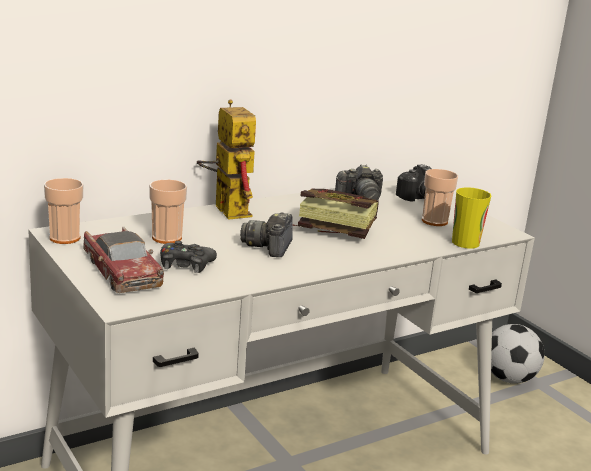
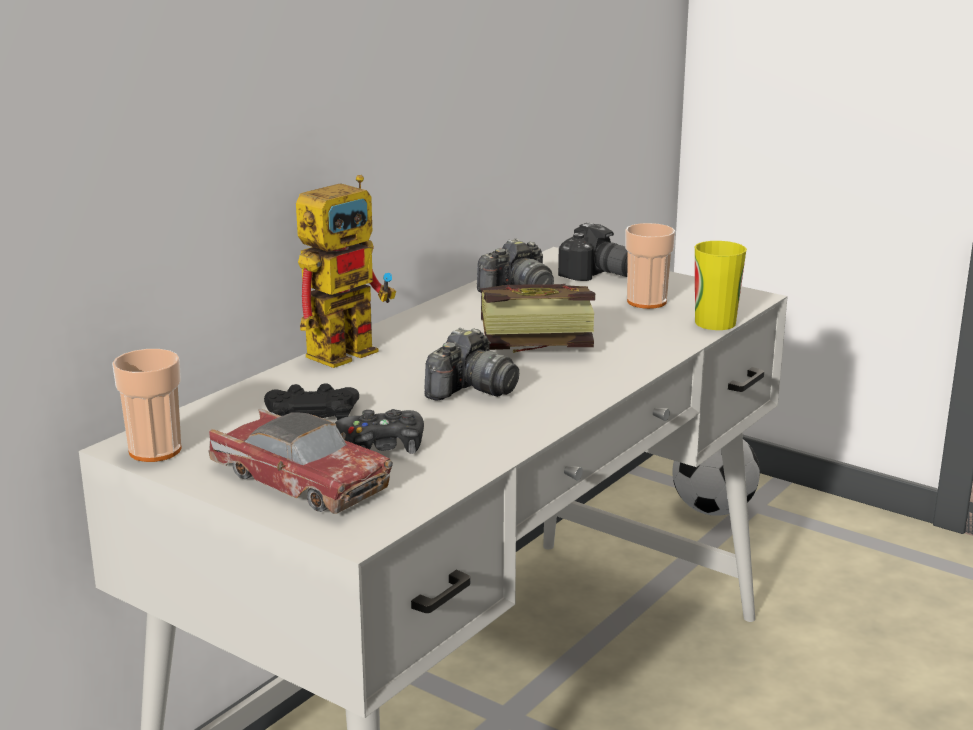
camera: 20 degrees left, 0 degrees up
(167, 238) = (311, 413): cup -> black game controller
(225, 208) = (349, 348): toy robot -> toy robot turned 90 degrees clockwise
(269, 246) = (471, 389): camera -> camera turned 135 degrees counterclockwise

